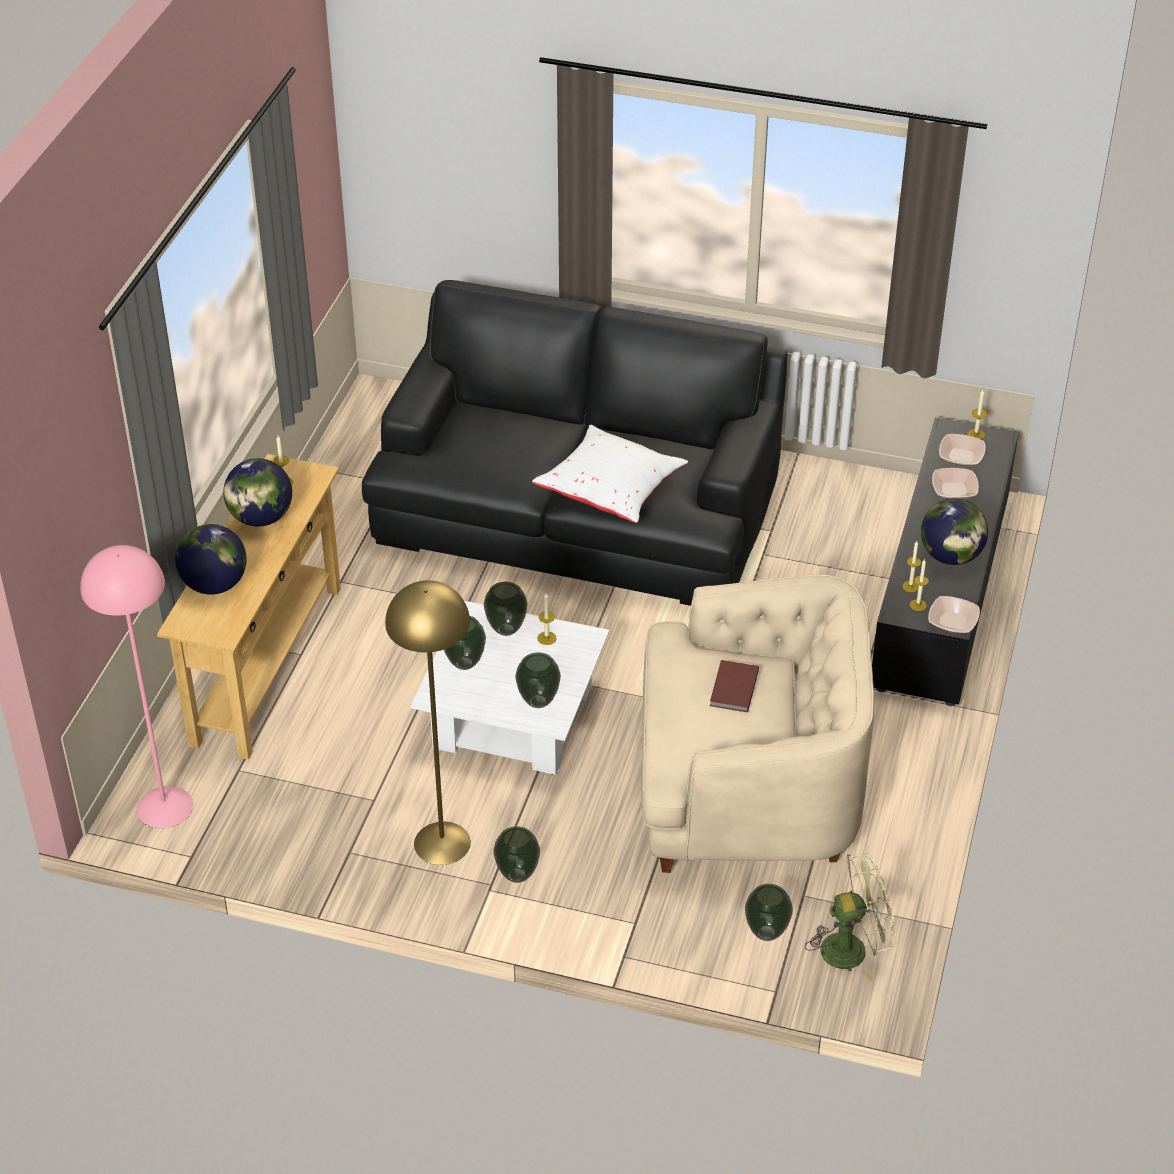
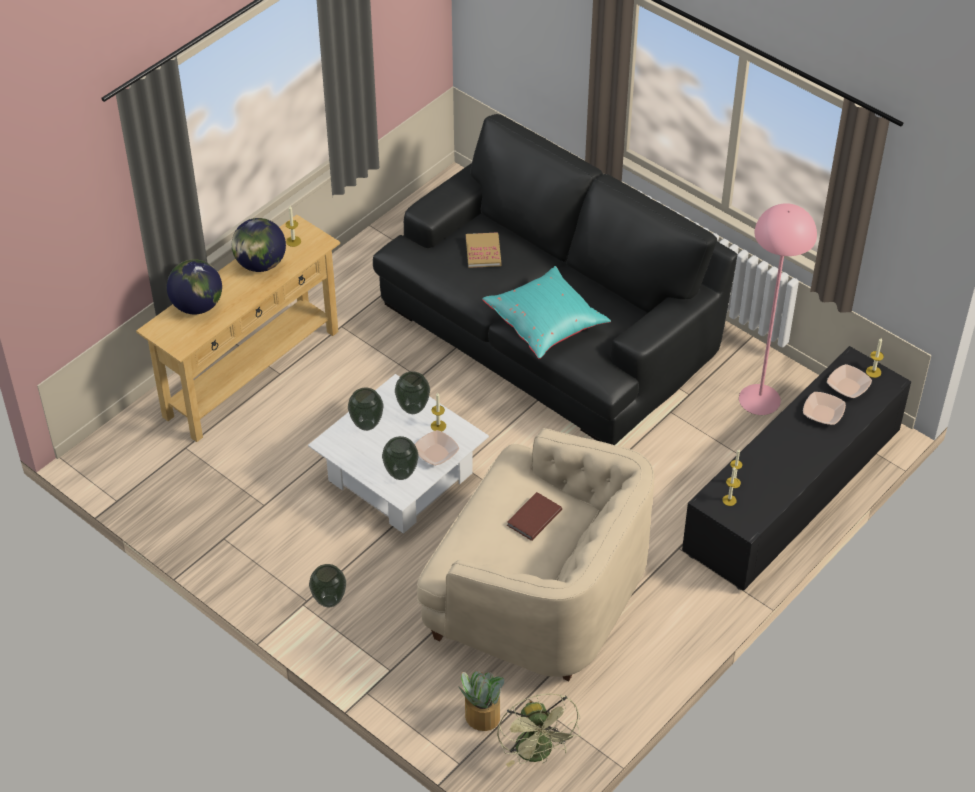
camera: 25 degrees right, 5 degrees up
(164, 807) = (120, 457): pink floor lamp -> pink floor lamp (759, 399)
(442, 843) = (291, 556): yellow floor lamp -> none
(491, 438) = (483, 252): none -> book
(611, 490) = (546, 324): white pillow -> turquoise pillow
(767, 932) = (481, 716): vase -> potted plant
(853, 948) = (538, 753): green fan -> green fan turned 60 degrees clockwise
(951, 556) = (783, 469): globe -> none
(952, 622) = (747, 524): bowl -> bowl (436, 453)

